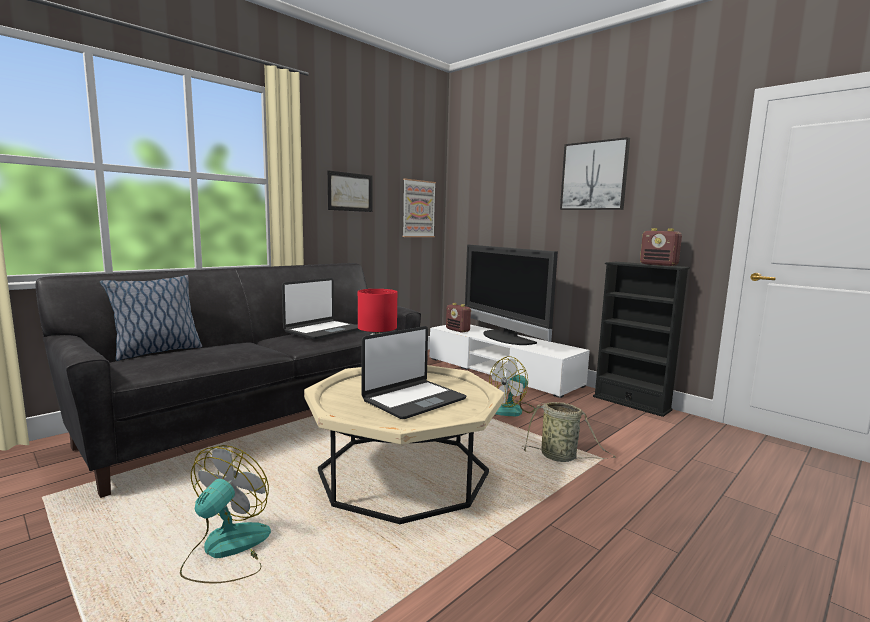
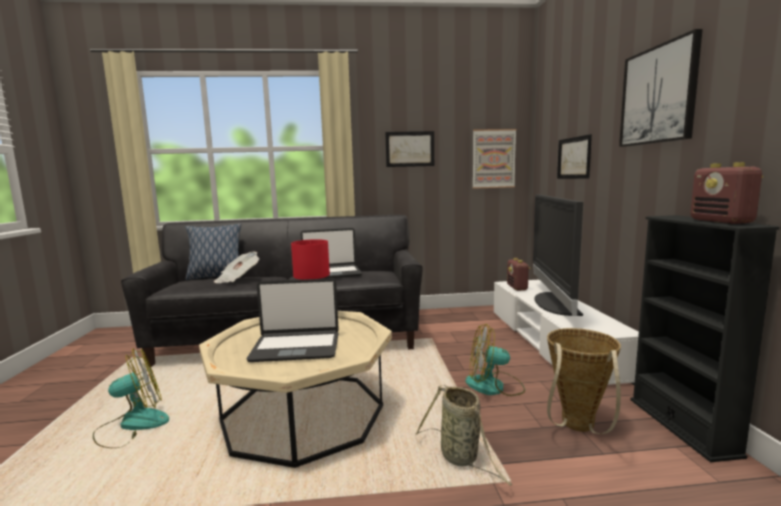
camera: 40 degrees right, 0 degrees up
(218, 348) = (237, 279): none -> newspaper
(503, 214) = (573, 158): none -> picture
(591, 419) = (577, 428): none -> basket

